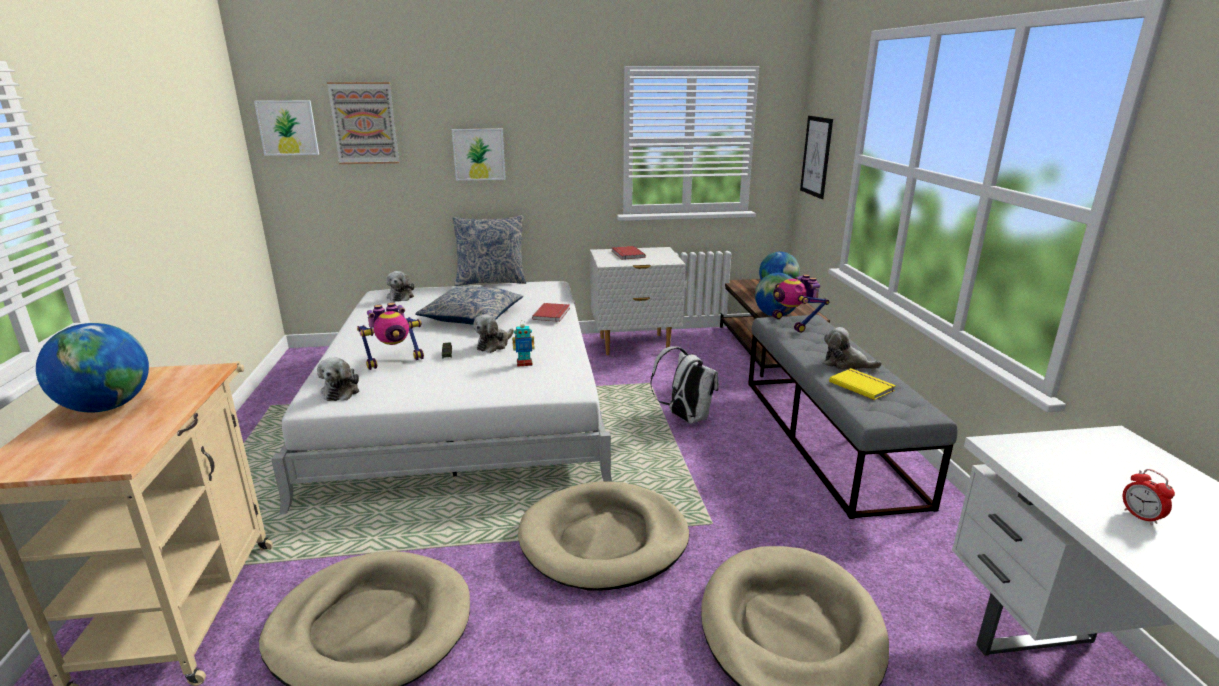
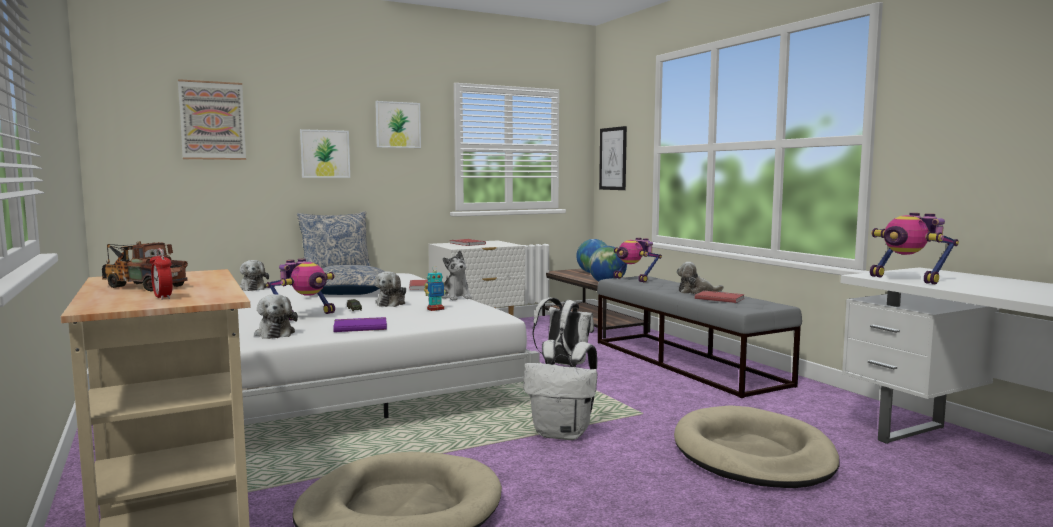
camera: 20 degrees left, 15 degrees down
(107, 407) = (141, 286): globe -> toy truck
(287, 127) = (129, 121): picture -> picture (398, 125)
(424, 390) = (360, 327): none -> purple book
(567, 339) = (456, 297): none -> plush toy
(604, 540) = (563, 434): beige dog bed -> white backpack
(862, 385) = (719, 298): yellow book -> red book
(1056, 473) = (908, 279): none -> toy robot
(1140, 517) = (970, 285): alarm clock -> alarm clock (162, 297)

